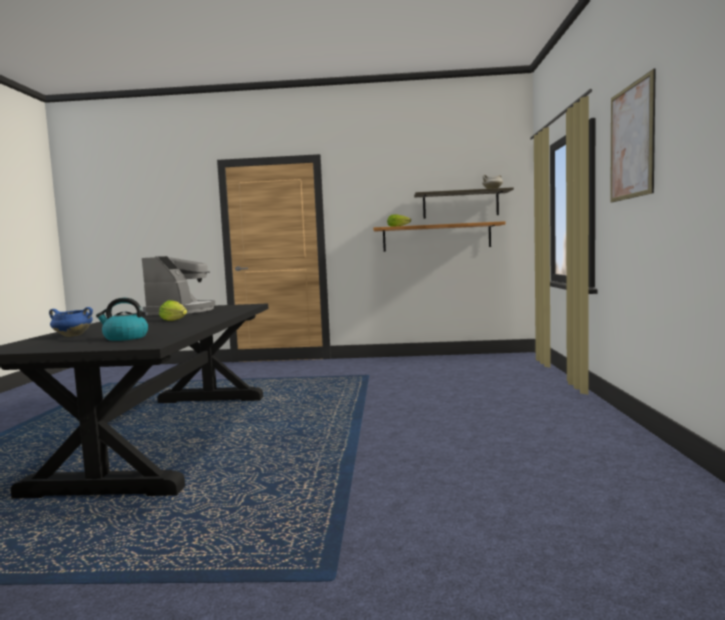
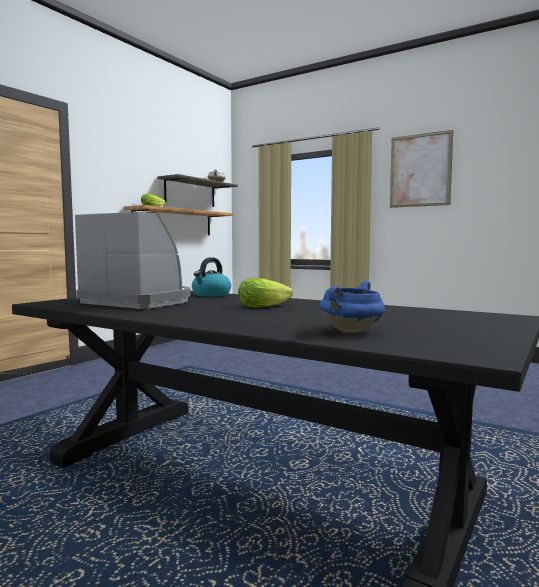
camera: 60 degrees left, 0 degrees up
(125, 338) = (429, 319): kettle -> kettle (211, 295)

